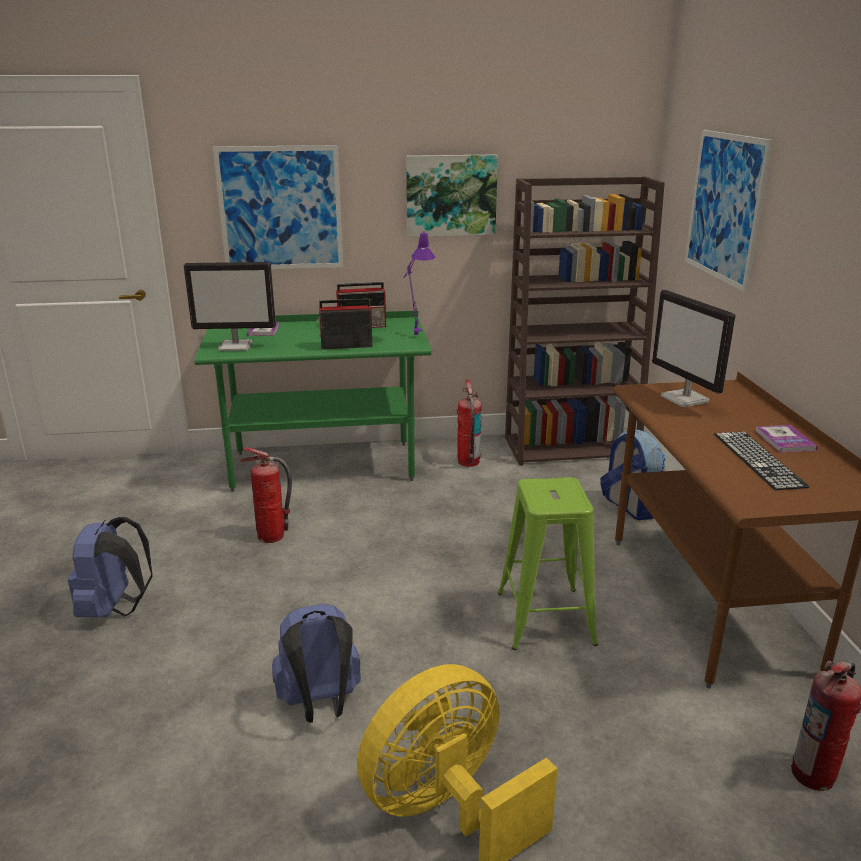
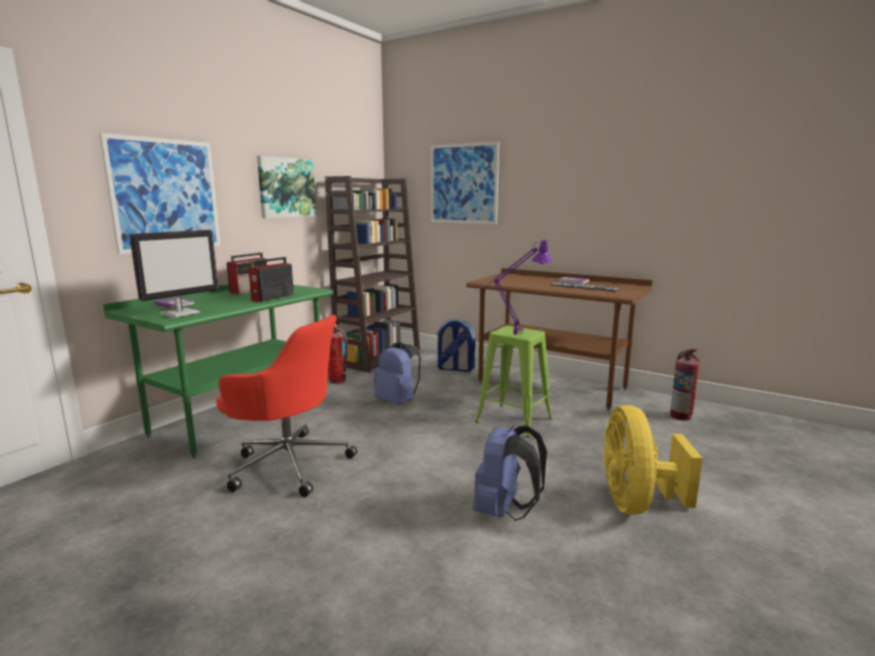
camera: 50 degrees left, 10 degrees down
(114, 609) = (252, 566): blue backpack -> blue backpack (398, 401)
(271, 536) = (288, 463): fire extinguisher -> red office chair
(414, 334) = (300, 287): purple table lamp -> purple table lamp (510, 335)
(685, 399) = (506, 280): monitor -> none

